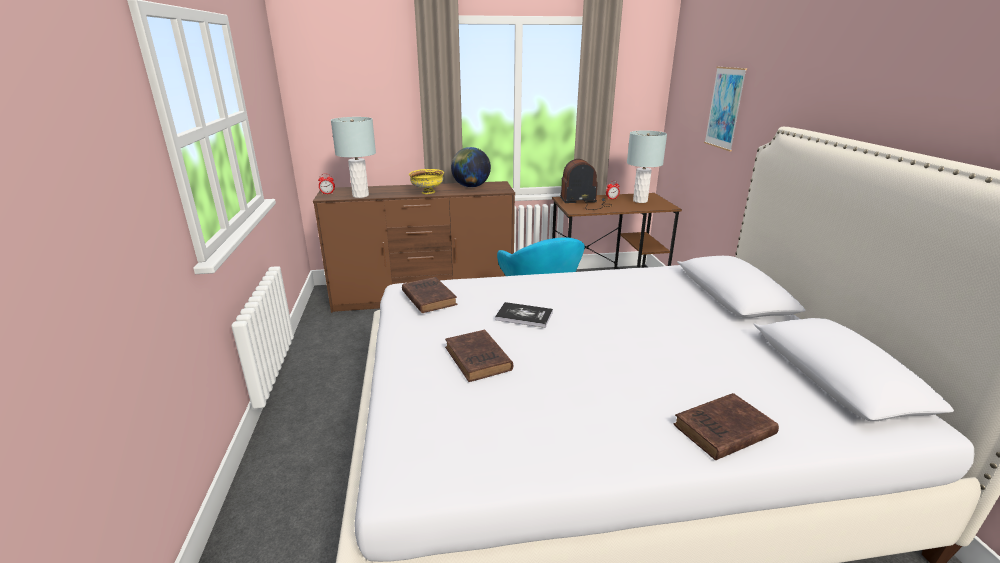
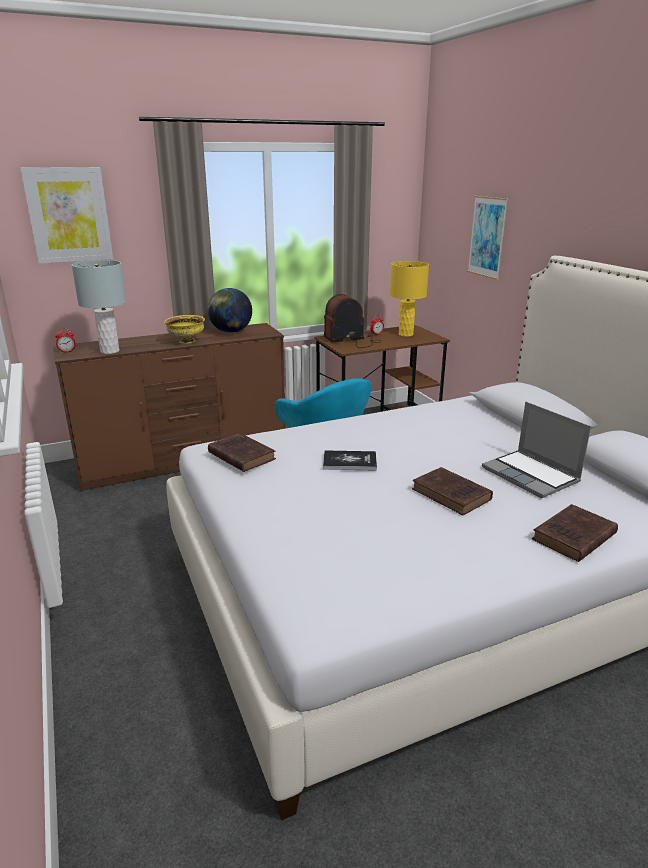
camera: 15 degrees left, 0 degrees up
(342, 78) = (69, 215): none -> picture
(478, 360) = (327, 509): brown book -> brown book (453, 495)
(640, 201) = (405, 334): grey table lamp -> yellow table lamp
(707, 354) = (531, 475): none -> laptop

